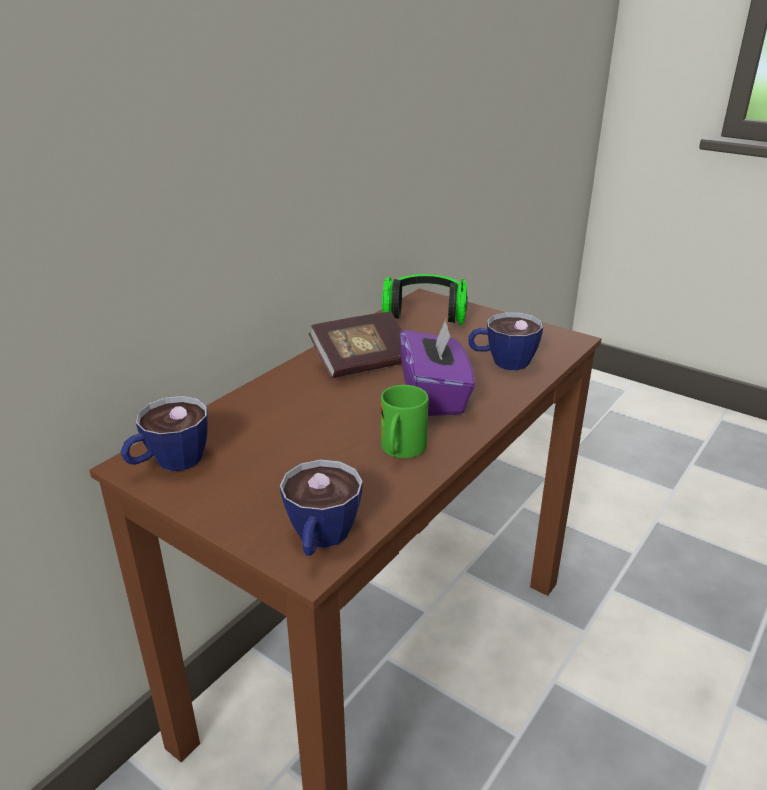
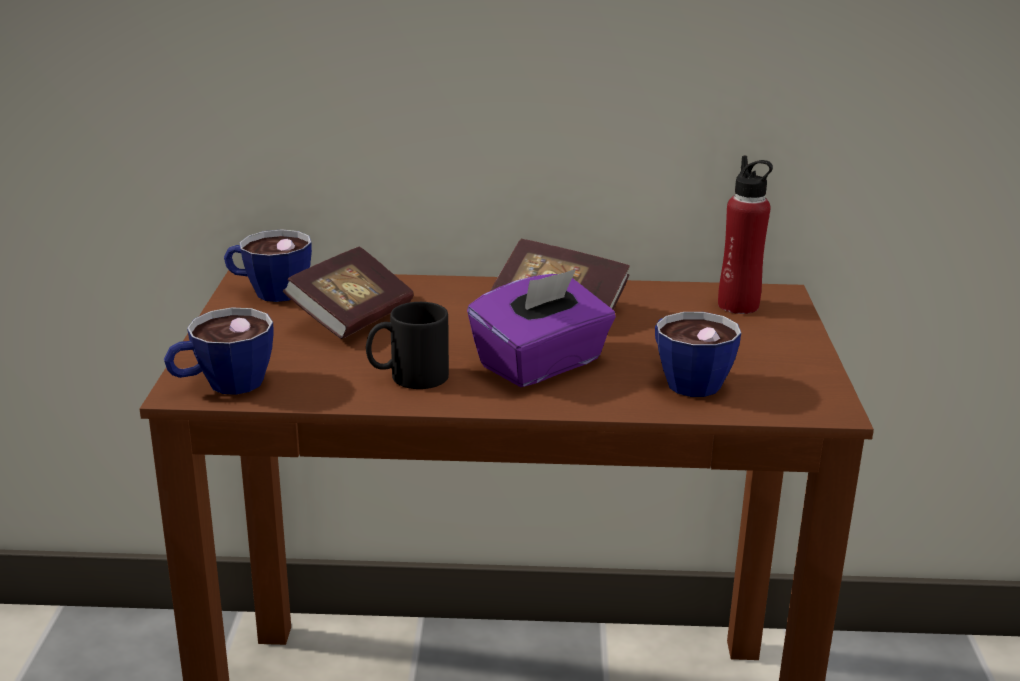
camera: 55 degrees right, 5 degrees down
(272, 440) = (352, 317): none -> book
(401, 450) = (408, 378): green mug -> black mug
(425, 313) = (738, 305): headphones -> red bottle

